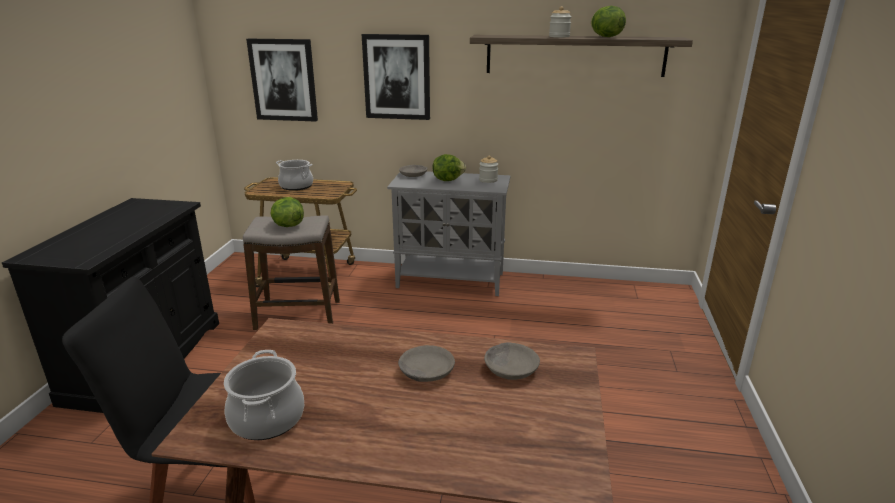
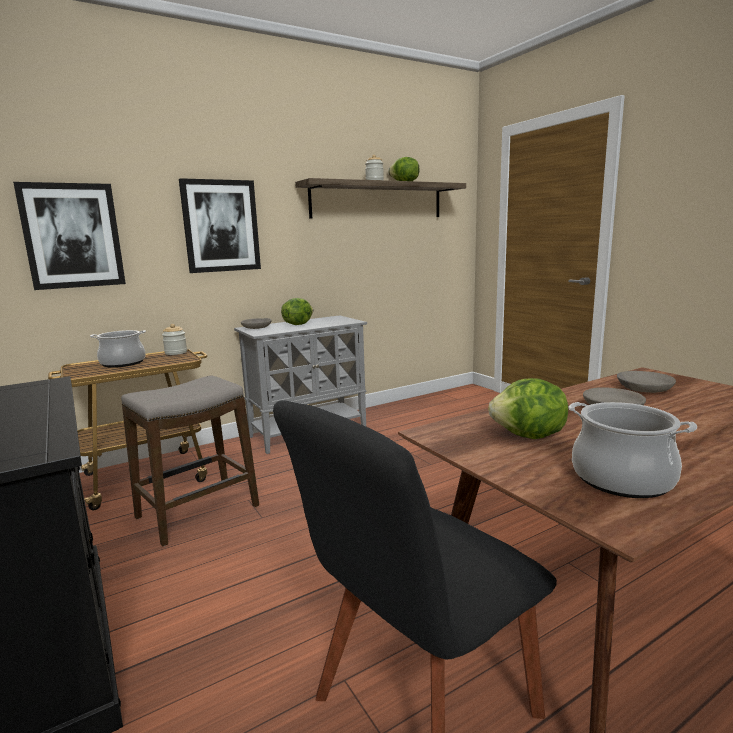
camera: 40 degrees left, 10 degrees down
(288, 225) = (186, 390): lettuce -> lettuce (529, 437)
(488, 180) = (332, 319): jar -> jar (176, 352)

